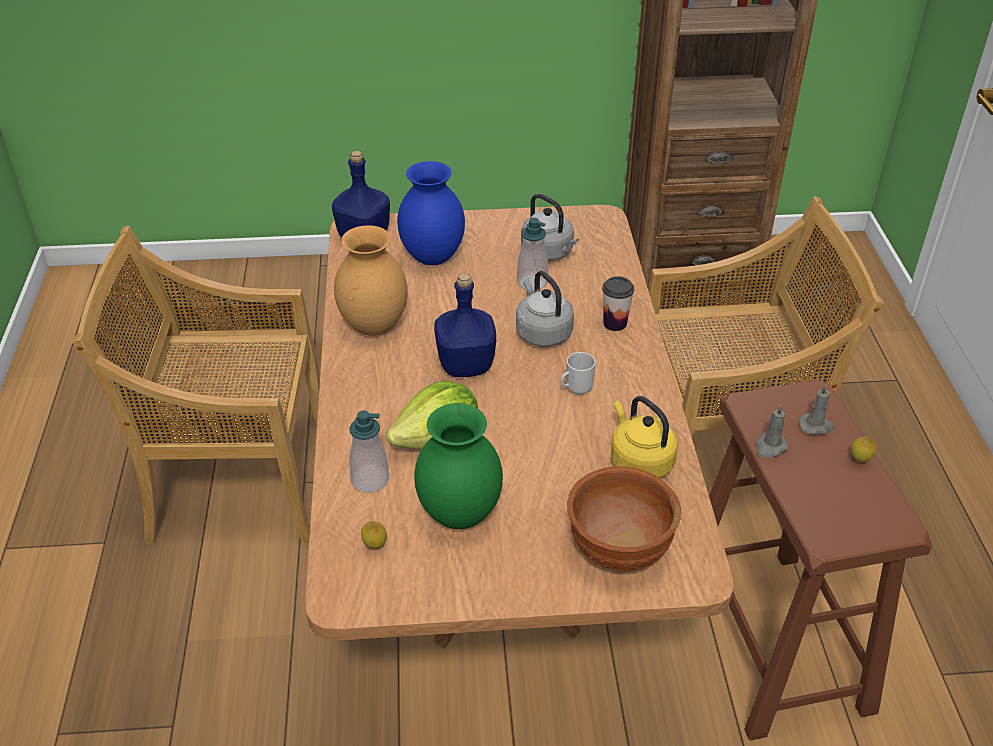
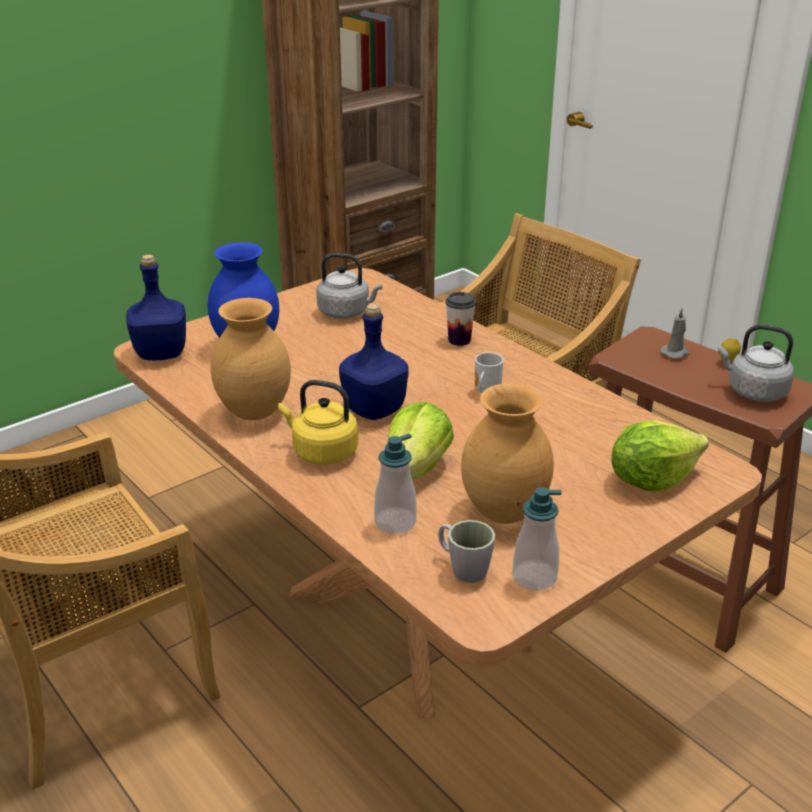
camera: 35 degrees left, 10 degrees down
(375, 546) = (463, 568): lemon -> grey mug
(458, 514) = (502, 513): green vase -> brown vase
(532, 282) = (357, 336): soap dispenser -> soap dispenser (534, 577)
(542, 332) = (409, 365): grey kettle -> grey kettle (753, 391)
(618, 548) = (651, 480): brown bowl -> lettuce
(639, 461) = (592, 419): yellow kettle -> yellow kettle (322, 452)
(770, 447) = (663, 377): grey candle -> none

